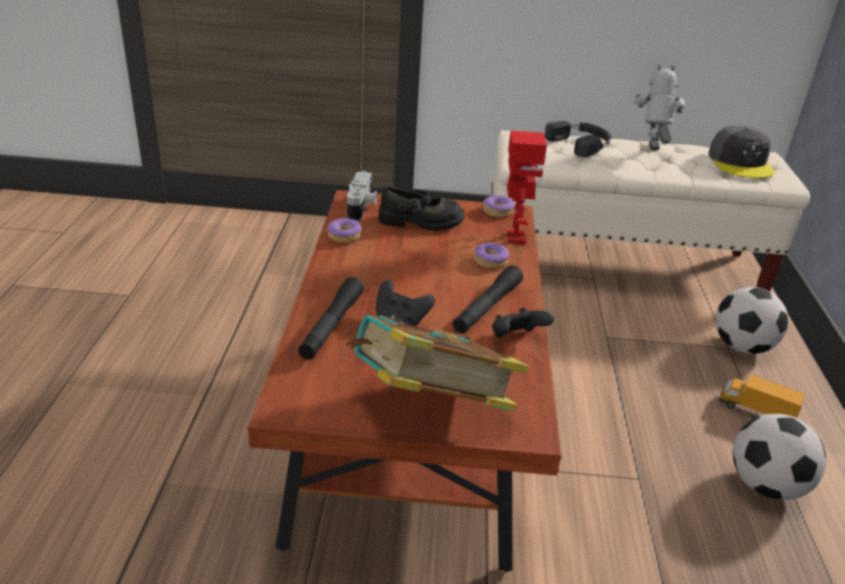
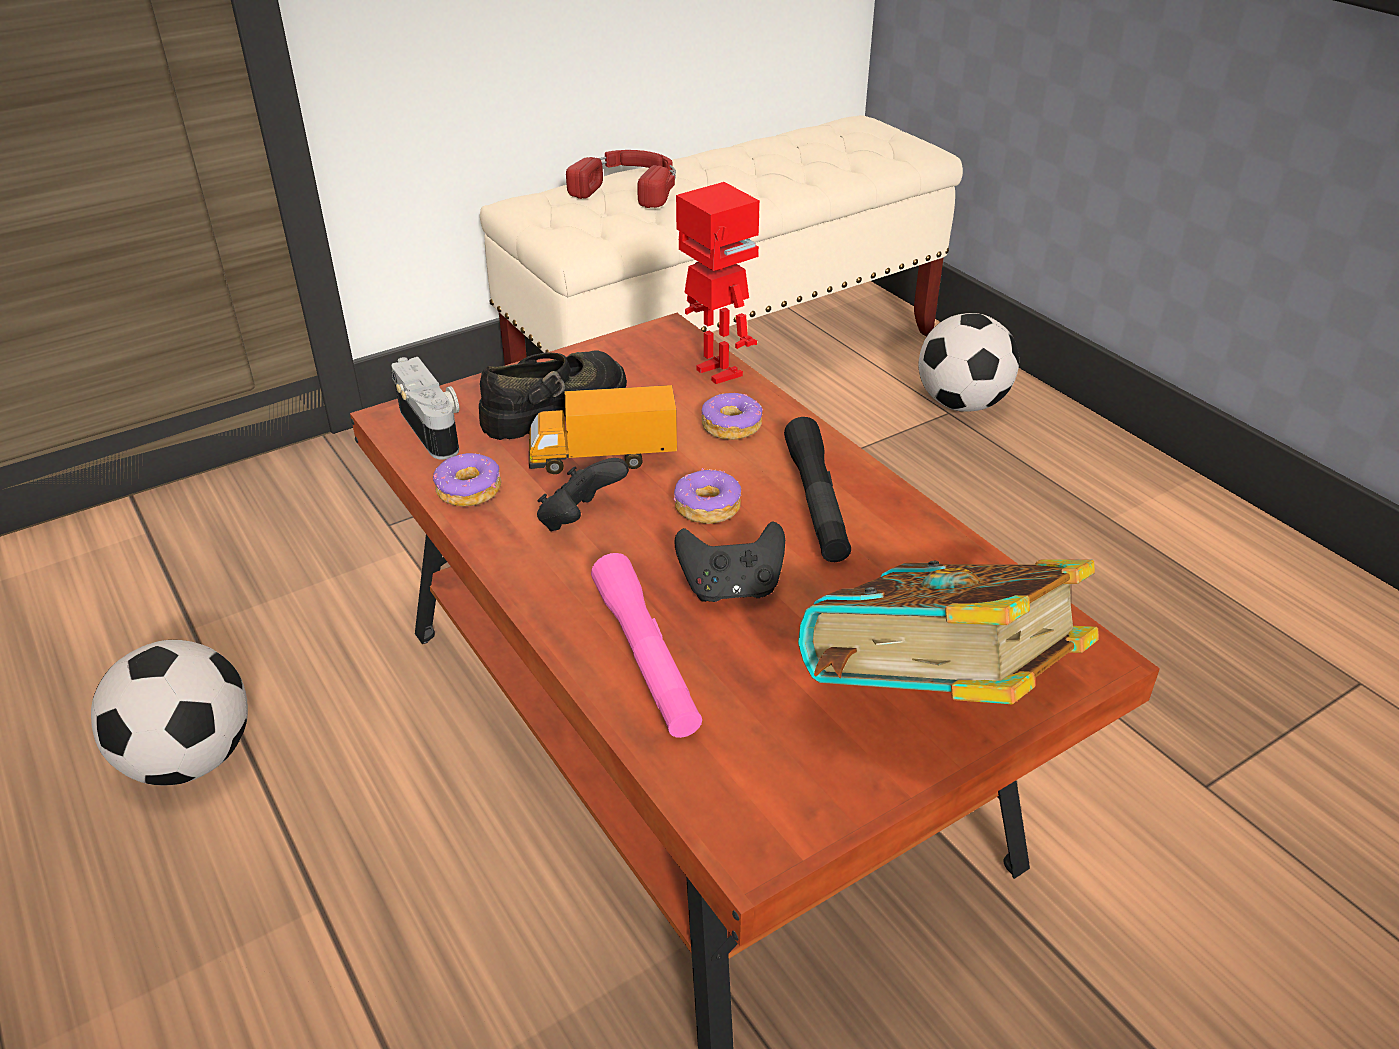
camera: 35 degrees left, 5 degrees up
(331, 326) = (646, 657): black flashlight -> pink flashlight
(497, 211) = (643, 342): donut -> donut (707, 507)
(516, 338) = (908, 529): black game controller -> black game controller (580, 520)
(581, 144) = (629, 187): black headphones -> red headphones
(651, 152) = (731, 167): toy robot -> none
(740, 163) = (849, 144): grey cap -> none
(755, 411) = (1053, 482): toy truck -> toy truck (603, 459)
(765, 485) = (1149, 571): football -> football (190, 759)

